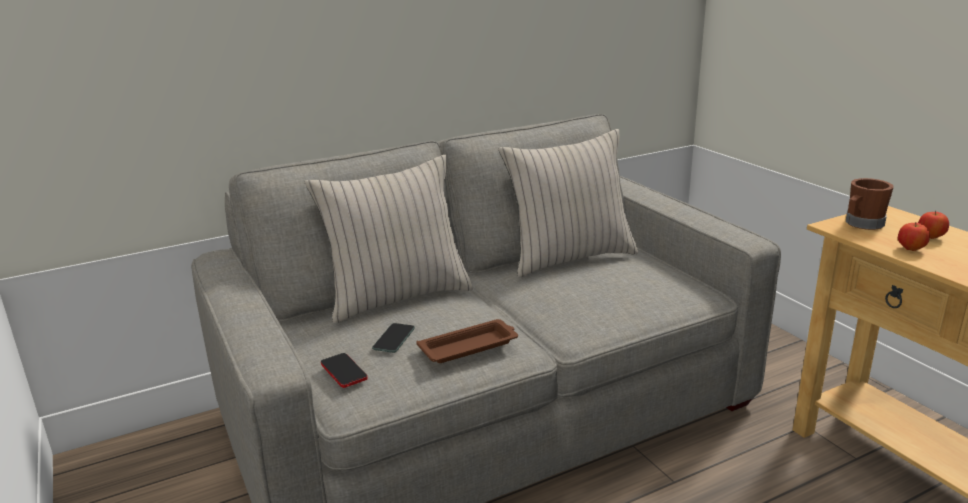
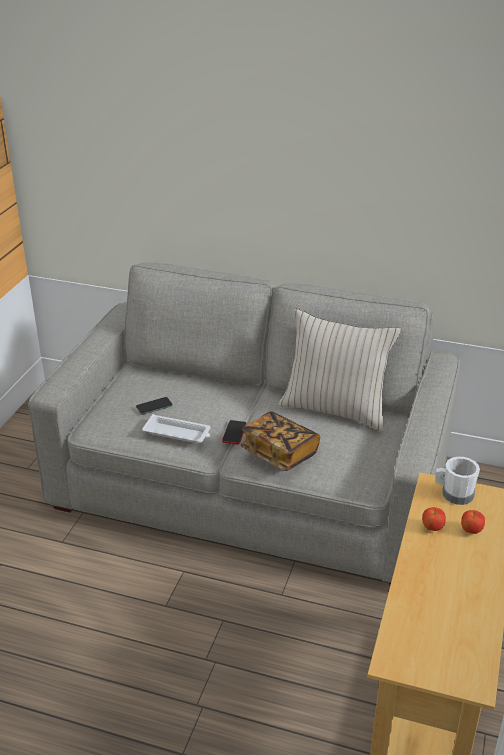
camera: 45 degrees right, 10 degrees up
(343, 371) = (109, 411): phone -> phone (234, 433)
(397, 297) = (199, 381): beige pillow -> none
(470, 346) = (178, 433): brown tray -> white tray
(599, 308) = (279, 453): none -> book
(861, 224) = (453, 494): brown mug -> white mug

